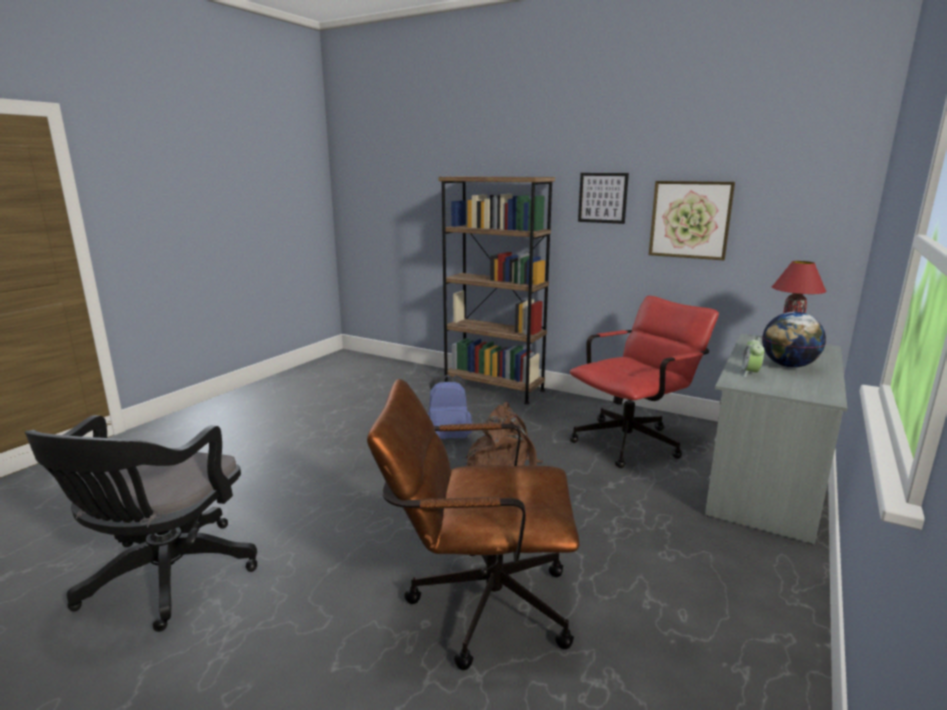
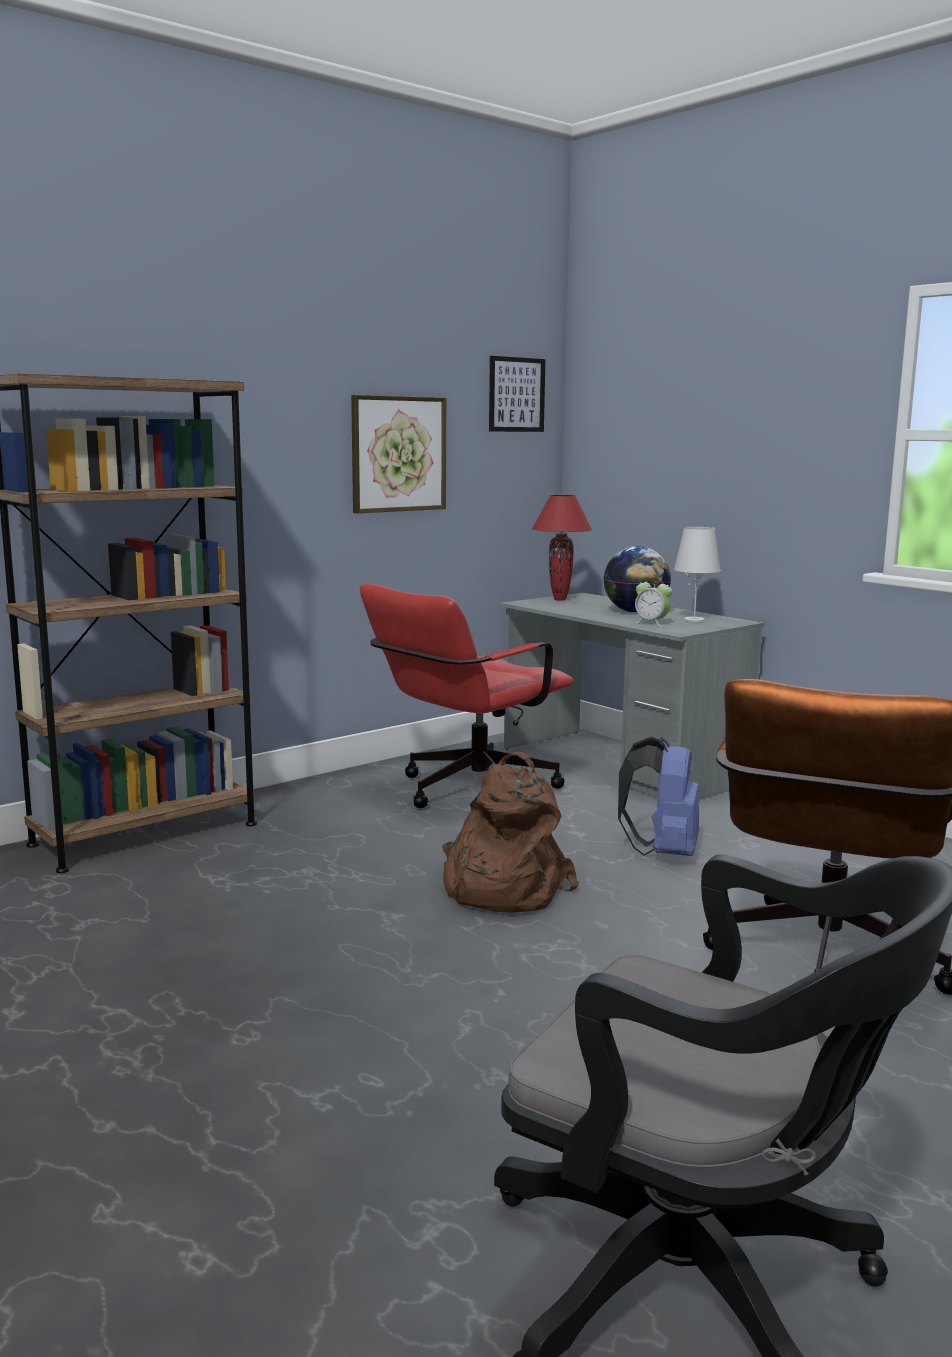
camera: 70 degrees left, 5 degrees down
(448, 437) = (316, 907): blue backpack -> blue backpack (663, 852)
(602, 198) = (276, 423): picture -> picture (516, 394)
(633, 441) = (466, 793): red office chair -> red office chair turned 120 degrees counterclockwise
(797, 384) = (694, 620): none -> white table lamp

